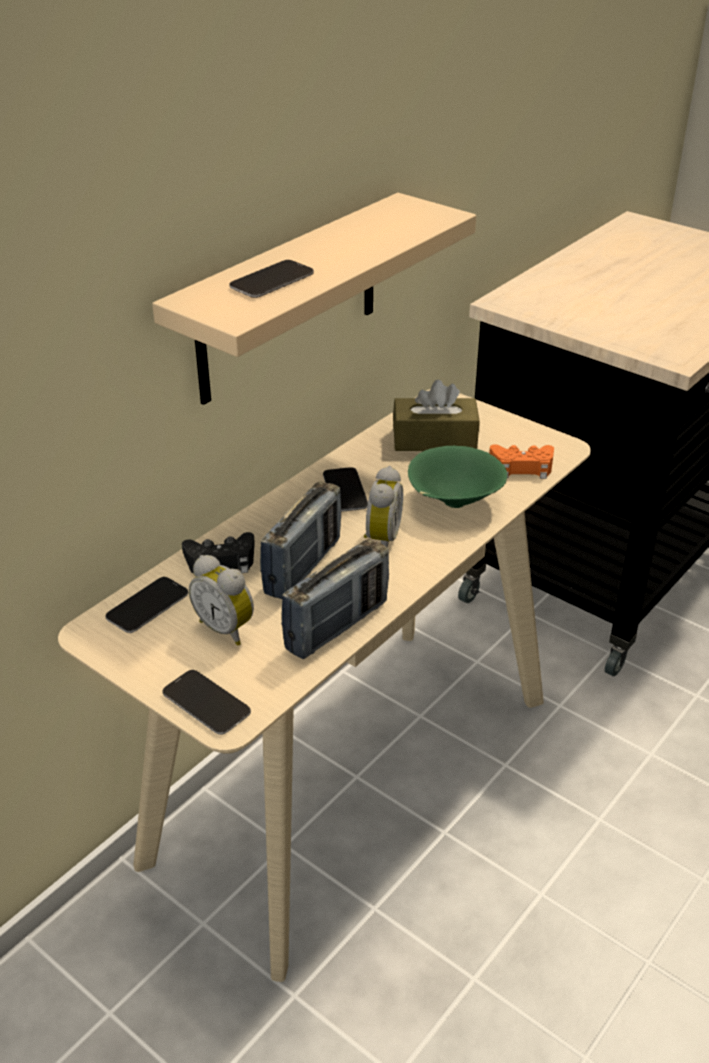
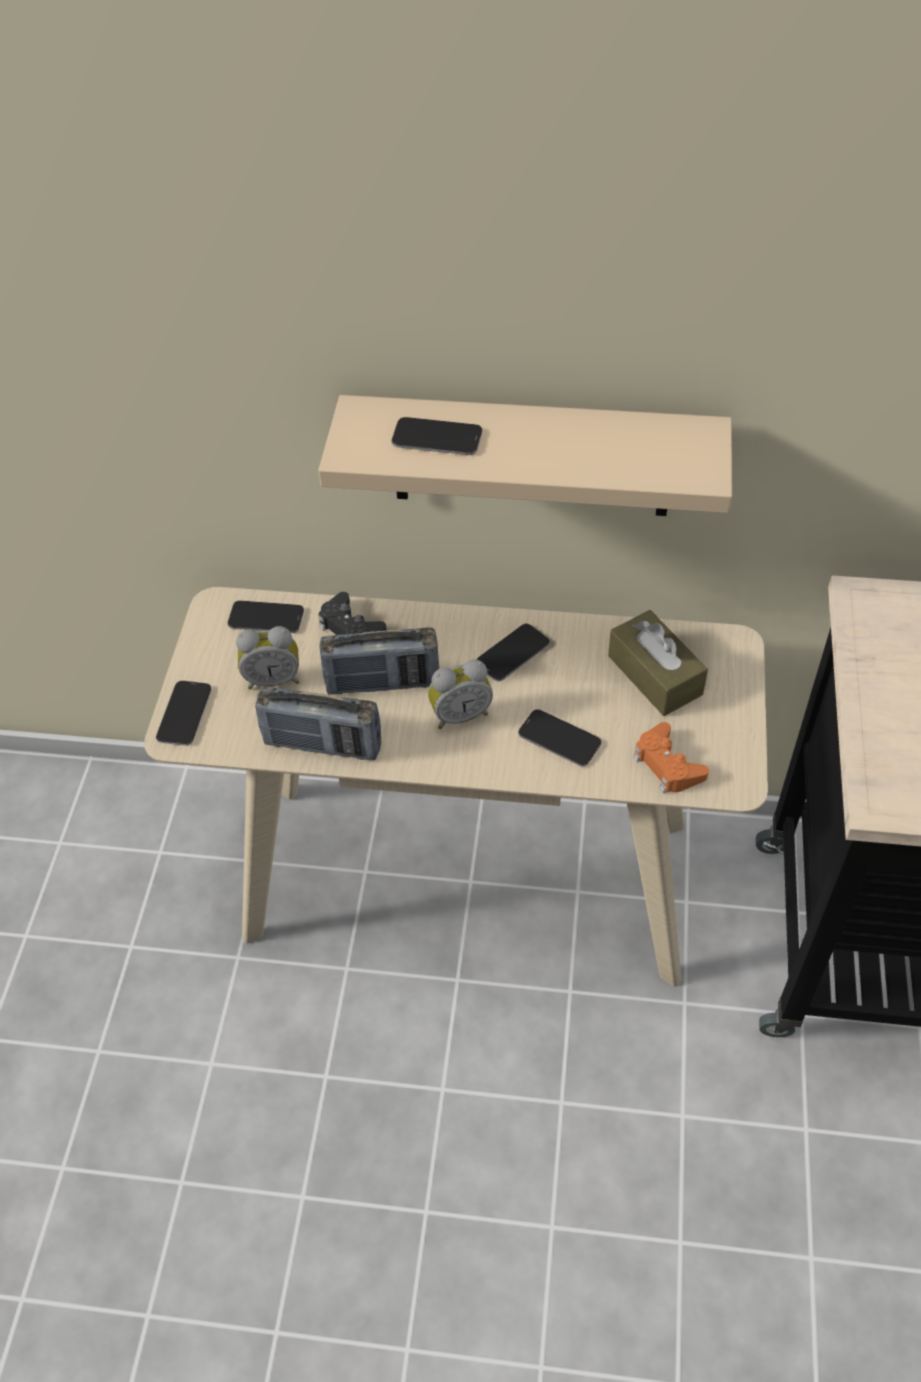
camera: 60 degrees right, 15 degrees up
(227, 628) = (273, 678): alarm clock -> alarm clock turned 105 degrees counterclockwise
(453, 502) = (559, 739): green bowl -> phone

